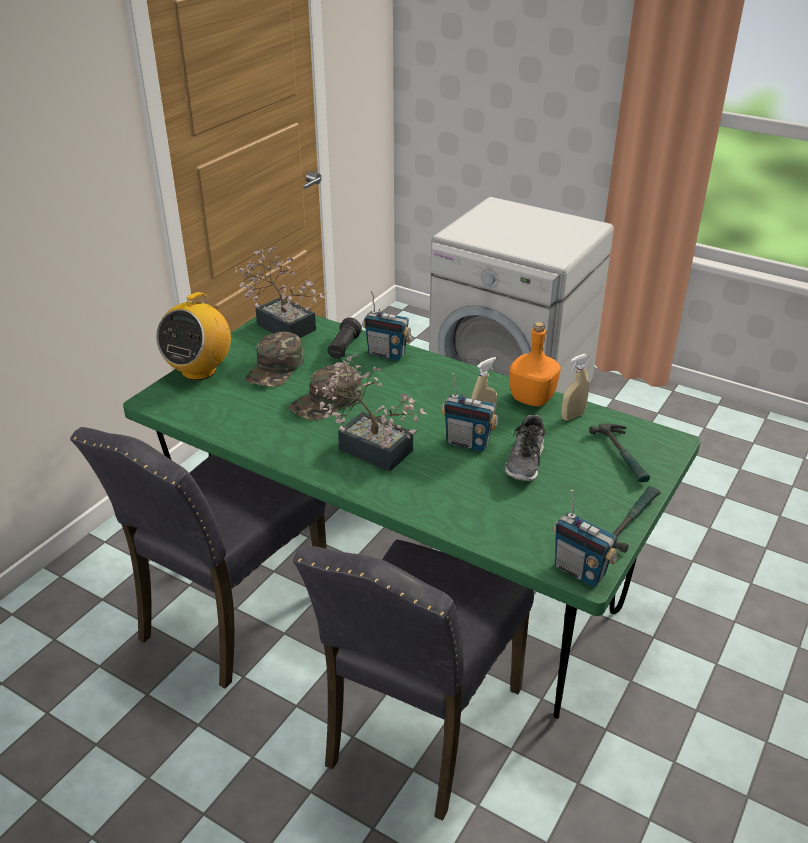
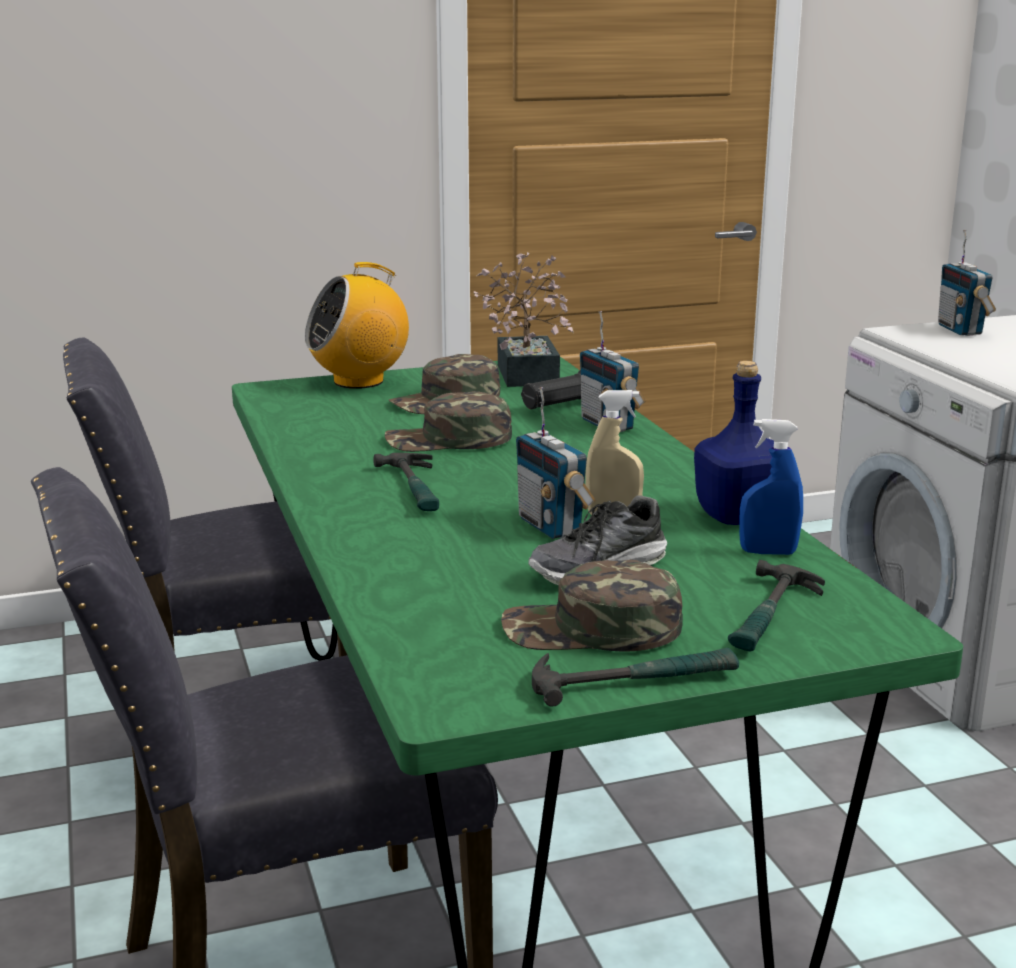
camera: 40 degrees right, 15 degrees down
(369, 446) = (416, 489): potted plant -> hammer
(532, 398) = (739, 517): orange bottle -> blue bottle
(572, 416) = (768, 552): beige spray bottle -> blue spray bottle
(575, 500) = (591, 629): none -> green cap
(580, 571) = (444, 698): radio -> radio (960, 330)

